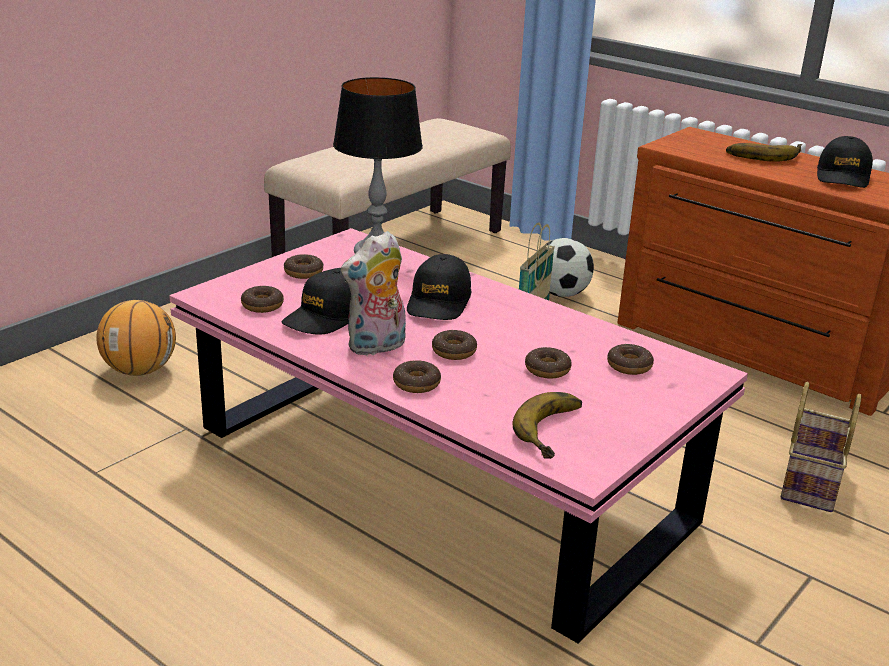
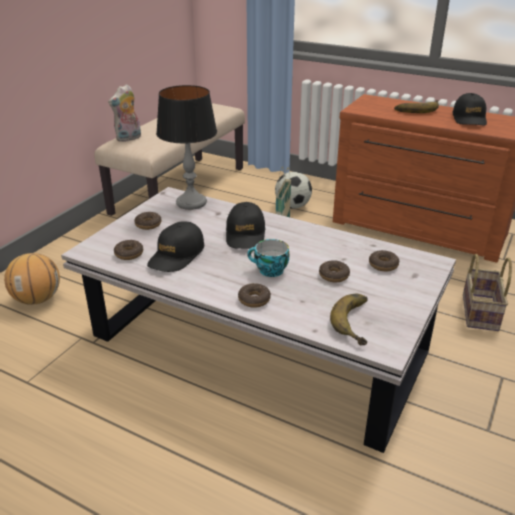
camera: 10 degrees left, 5 degrees up
(377, 347) = (217, 275): plush toy -> plush toy (129, 138)
(439, 477) = (258, 346): pink coffee table -> white coffee table
(454, 351) = (269, 271): donut -> cup

